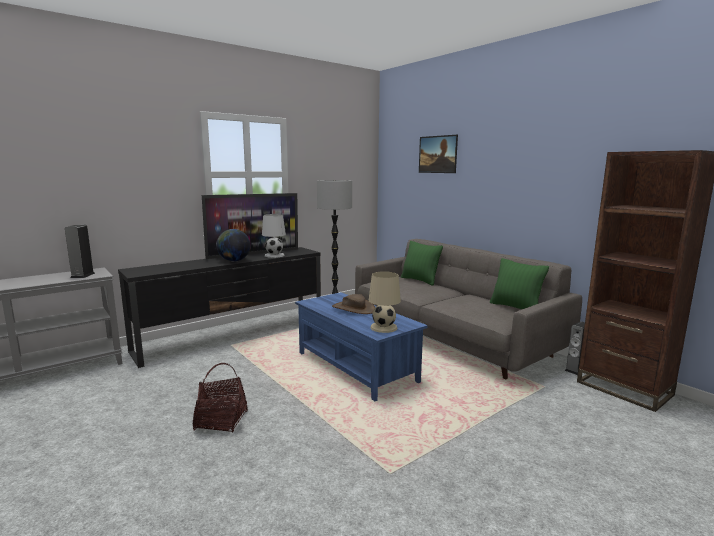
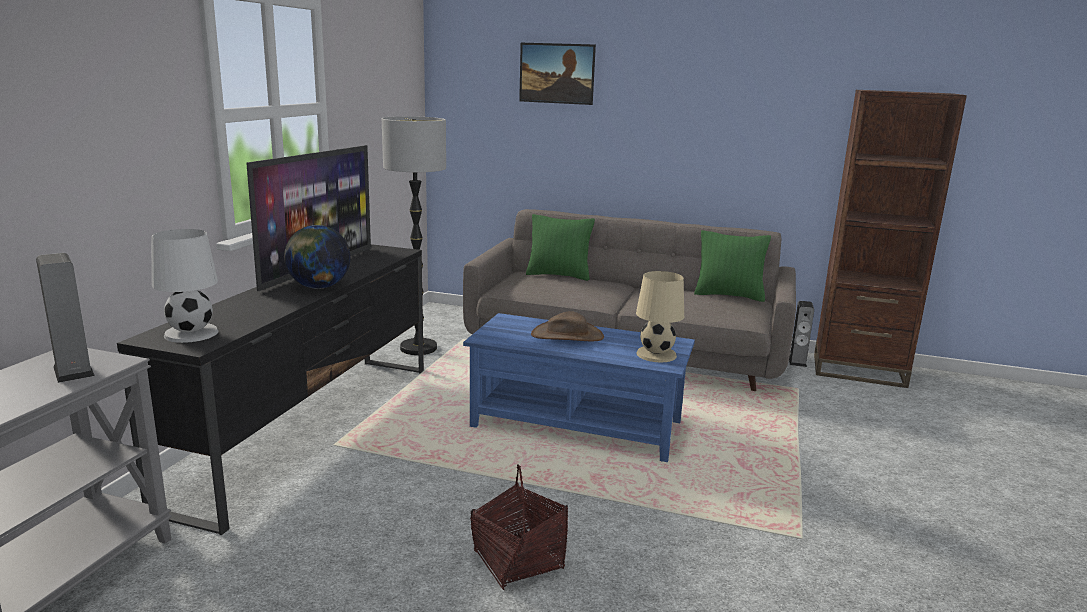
camera: 35 degrees left, 5 degrees up
(274, 255) = (362, 266): white table lamp -> white table lamp (190, 333)

